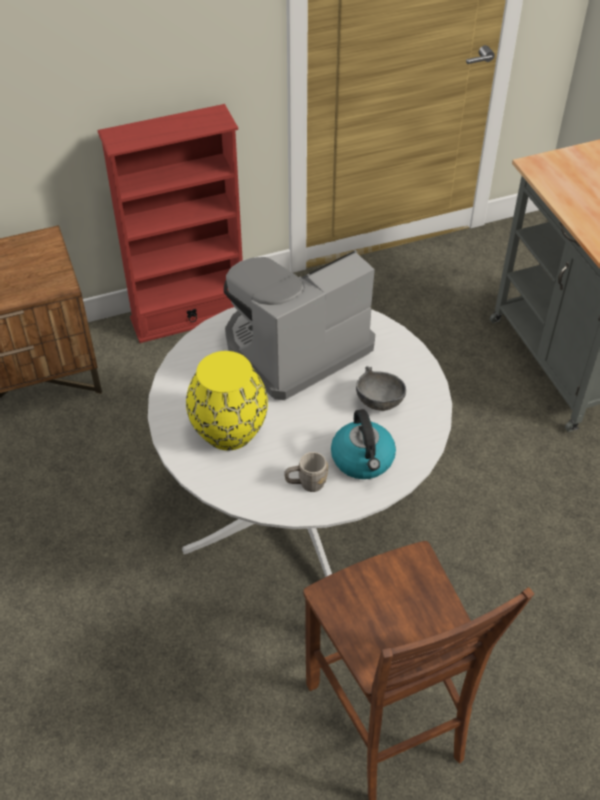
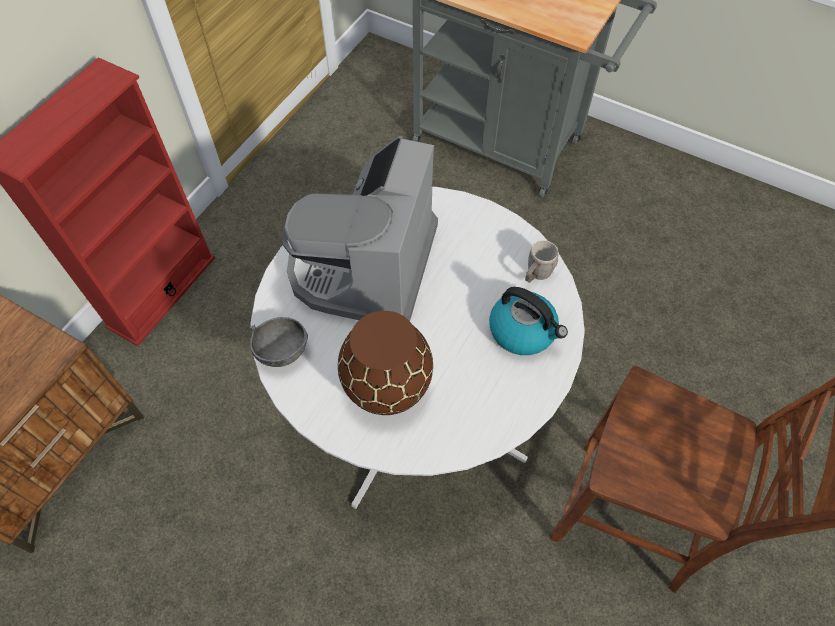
camera: 40 degrees left, 10 degrees up
(228, 430) = (386, 388): yellow vase -> brown vase
(306, 484) = (501, 388): grey mug -> grey mug (536, 274)
(380, 401) = (484, 267): grey bowl -> grey bowl (282, 350)

